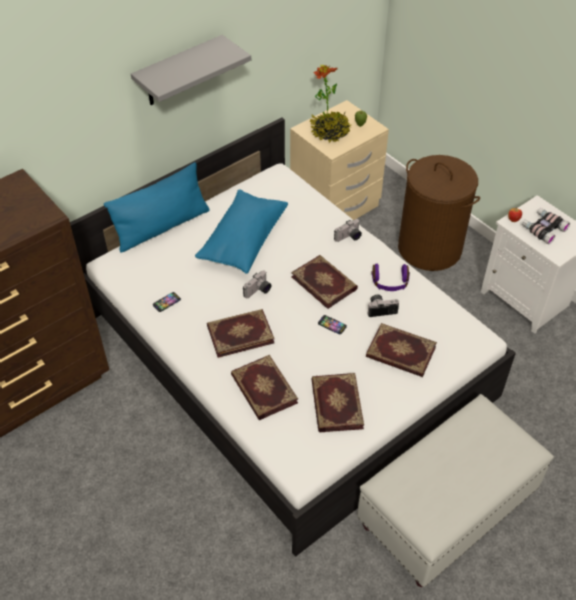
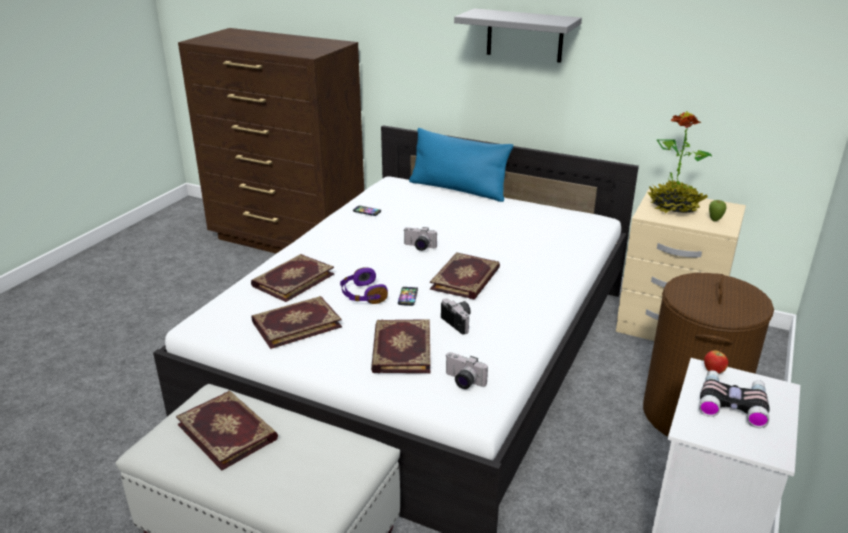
camera: 65 degrees right, 20 degrees down
(240, 333) = (356, 252): book -> book (228, 431)
(243, 240) = (481, 226): blue pillow -> none
(349, 237) = (551, 278): camera -> camera (462, 381)
(390, 283) = (507, 319): purple headphones -> purple headphones (362, 295)

